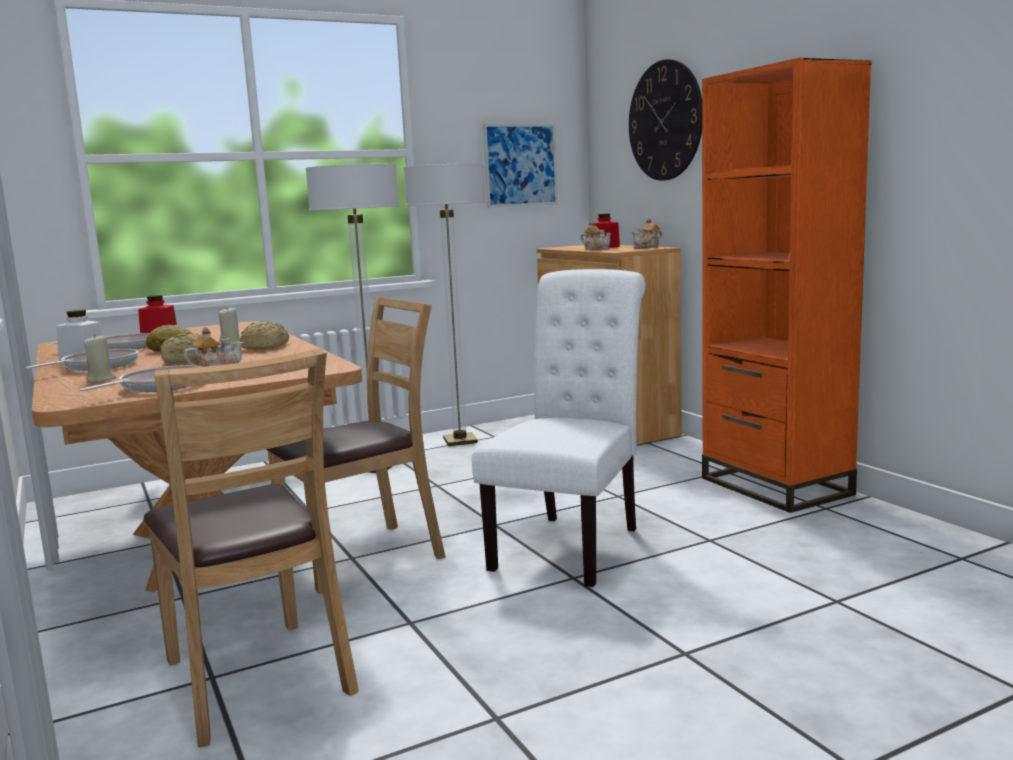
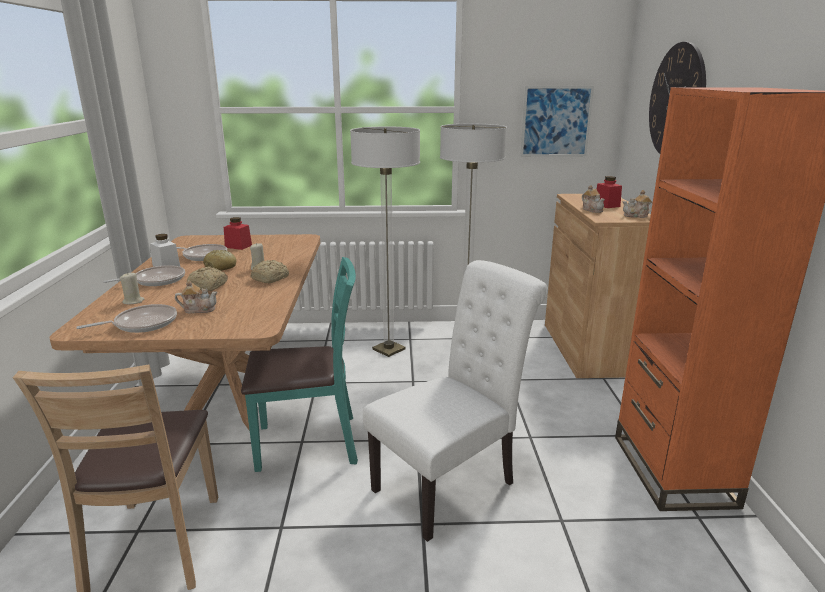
camera: 25 degrees right, 10 degrees up
(363, 557) = (309, 443): brown chair -> turquoise chair

